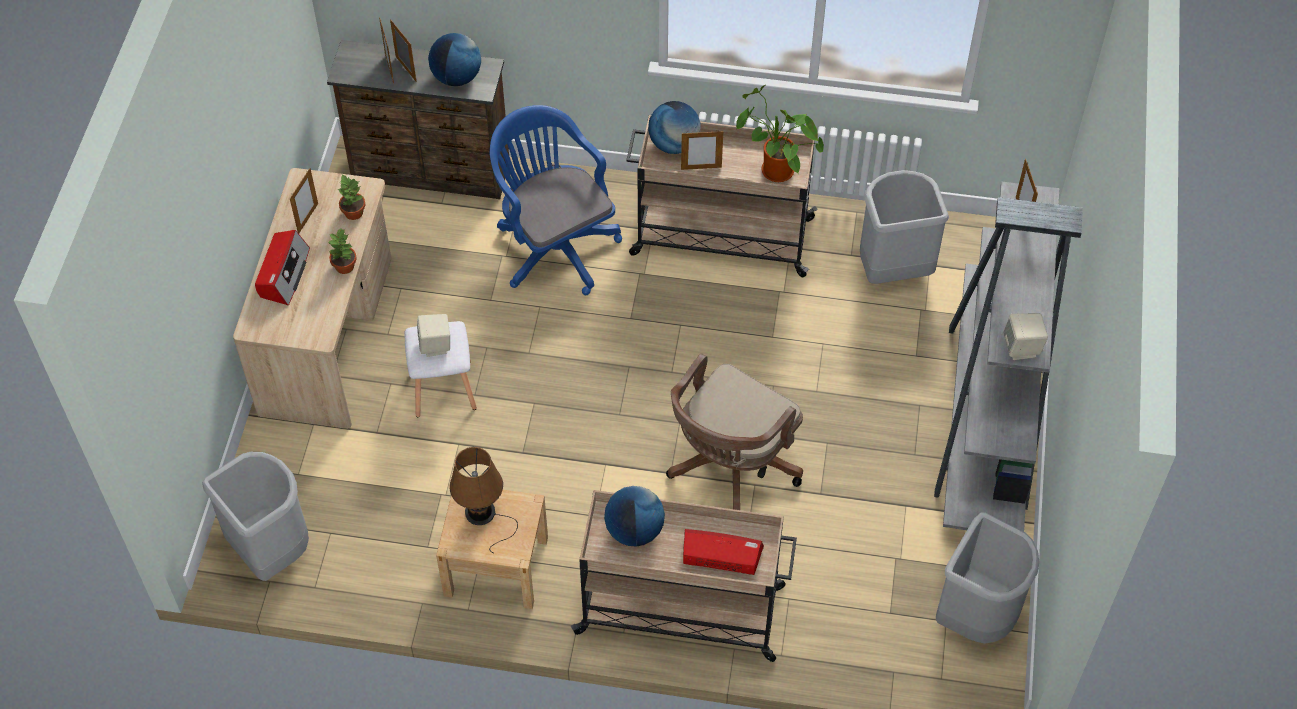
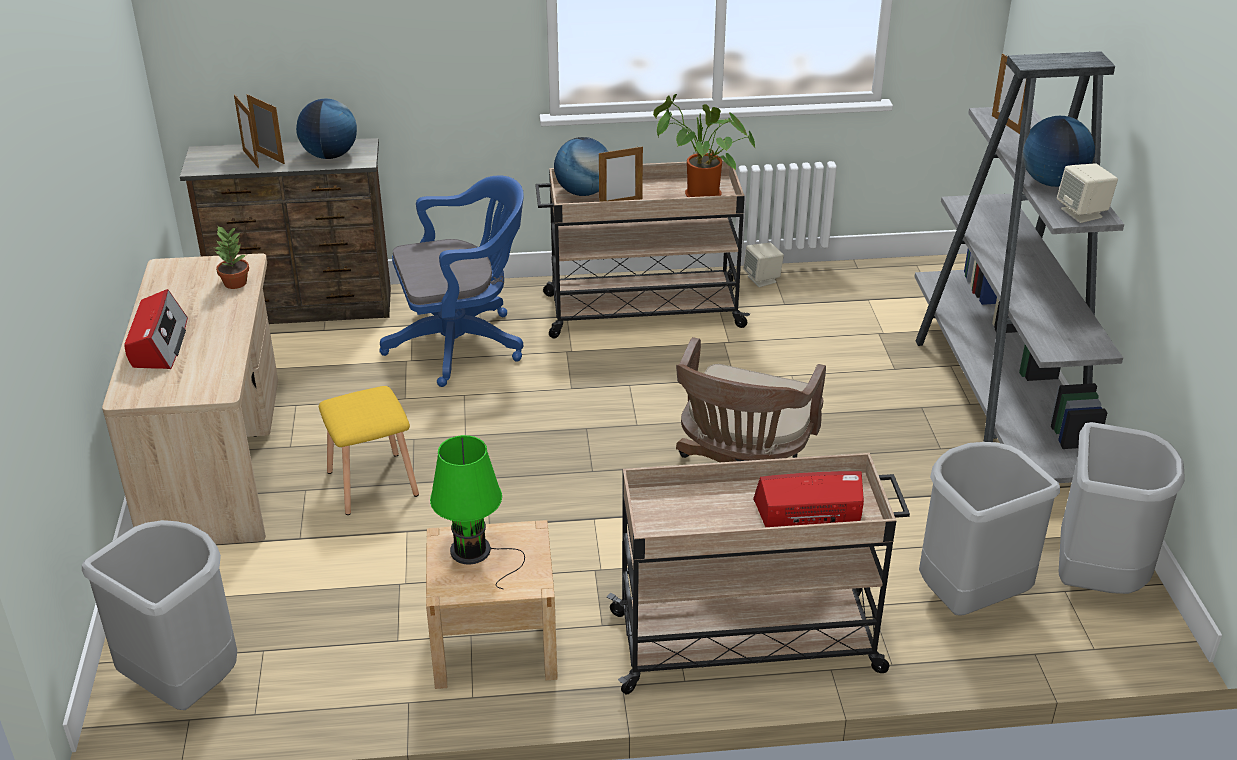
camera: 15 degrees left, 20 degrees down
(308, 218) = (179, 295): picture frame -> none
(345, 266) = (236, 327): potted plant -> none
(436, 345) = (362, 408): beige speaker -> beige speaker (762, 279)
(444, 389) = (373, 484): white stool -> yellow stool
(483, 514) = (475, 552): brown table lamp -> green table lamp
(554, 245) = (462, 344): blue office chair -> blue office chair turned 120 degrees clockwise
(634, 530) = (688, 507): globe -> globe (1051, 182)
(893, 270) = (833, 308): grey trash can -> grey trash can (967, 598)

